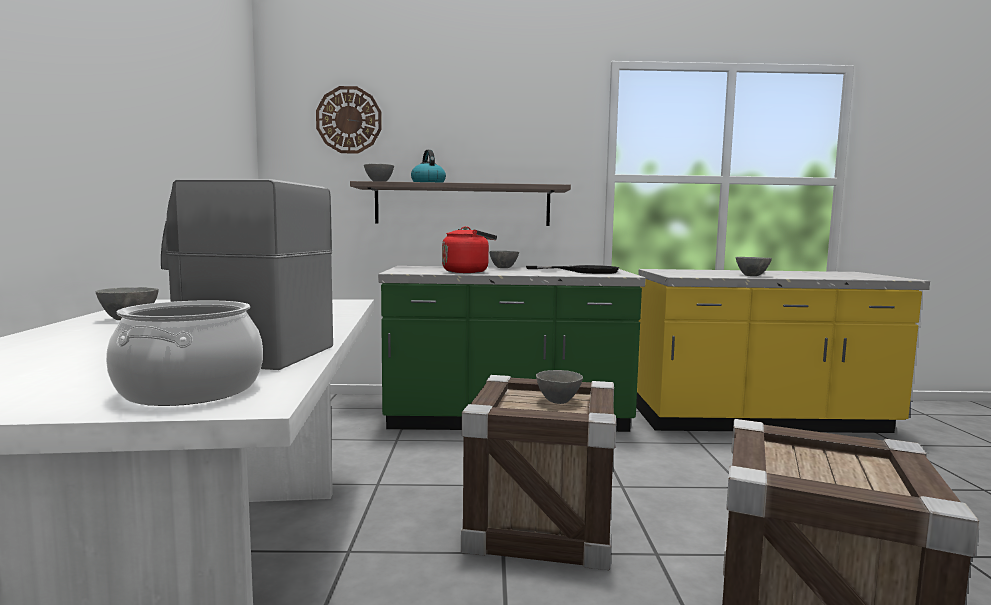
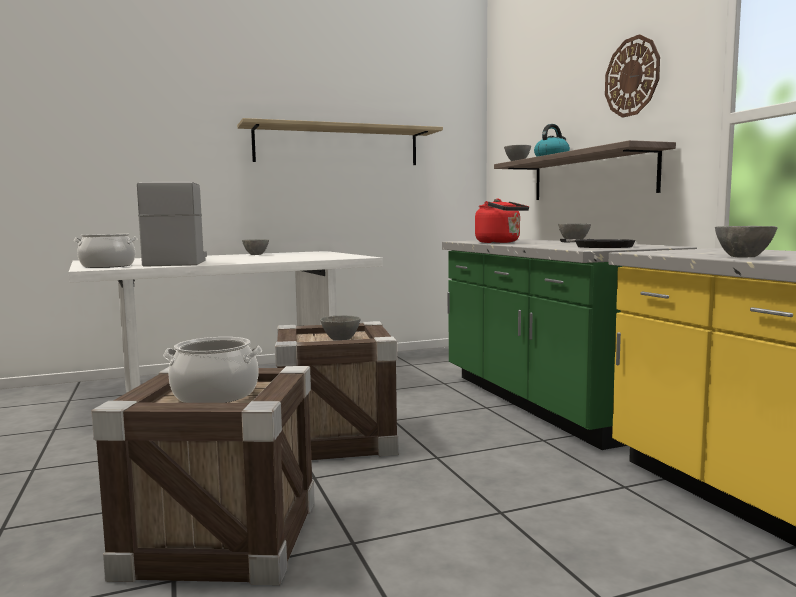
camera: 70 degrees right, 0 degrees up
(150, 123) = (337, 146): none -> shelf
(349, 120) = (526, 107): wall clock -> wall clock (632, 77)
(831, 468) = (215, 395): none -> cooking pot

